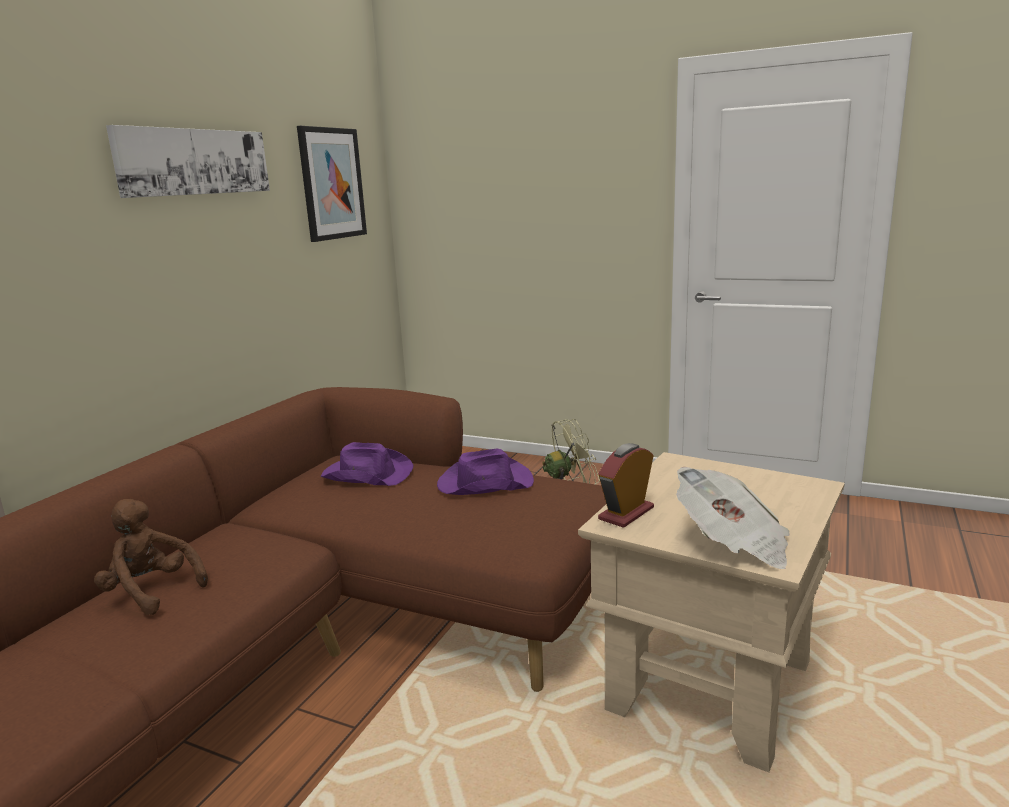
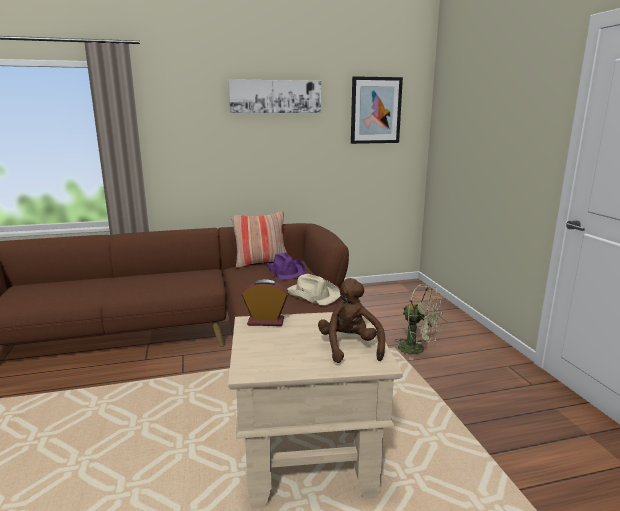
camera: 50 degrees right, 0 degrees up
(151, 592) = (155, 279): brown plush toy -> brown plush toy (350, 347)
(284, 482) = (261, 262): none -> pillow
(484, 483) = (312, 295): purple hat -> beige hat
(733, 544) = (258, 356): newspaper -> none

